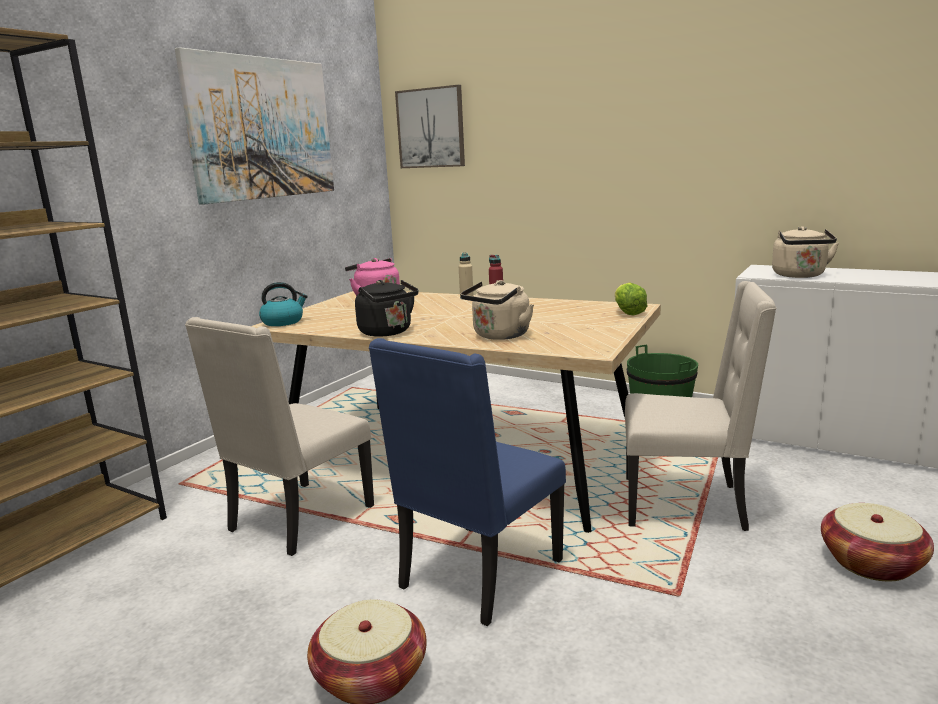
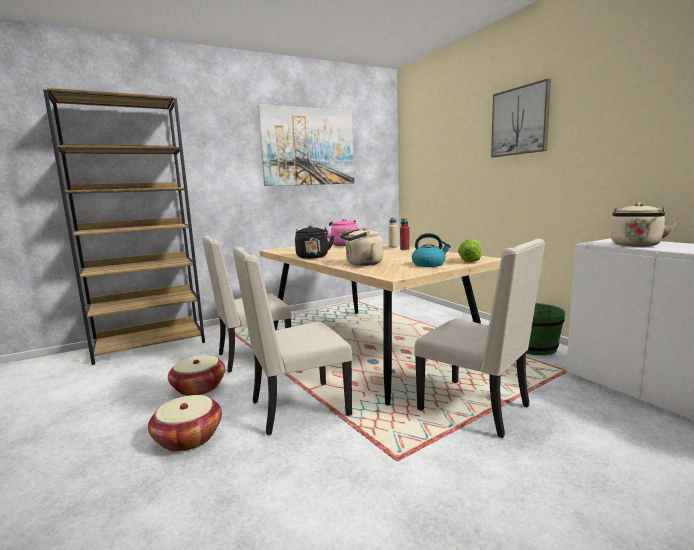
camera: 30 degrees right, 5 degrees down
(283, 322) = (281, 249): kettle -> kettle (429, 264)
(431, 128) = (419, 146): picture -> picture (520, 121)
(478, 575) = (297, 408): blue chair -> beige chair
(871, 563) = (586, 495): basket -> basket (199, 388)

